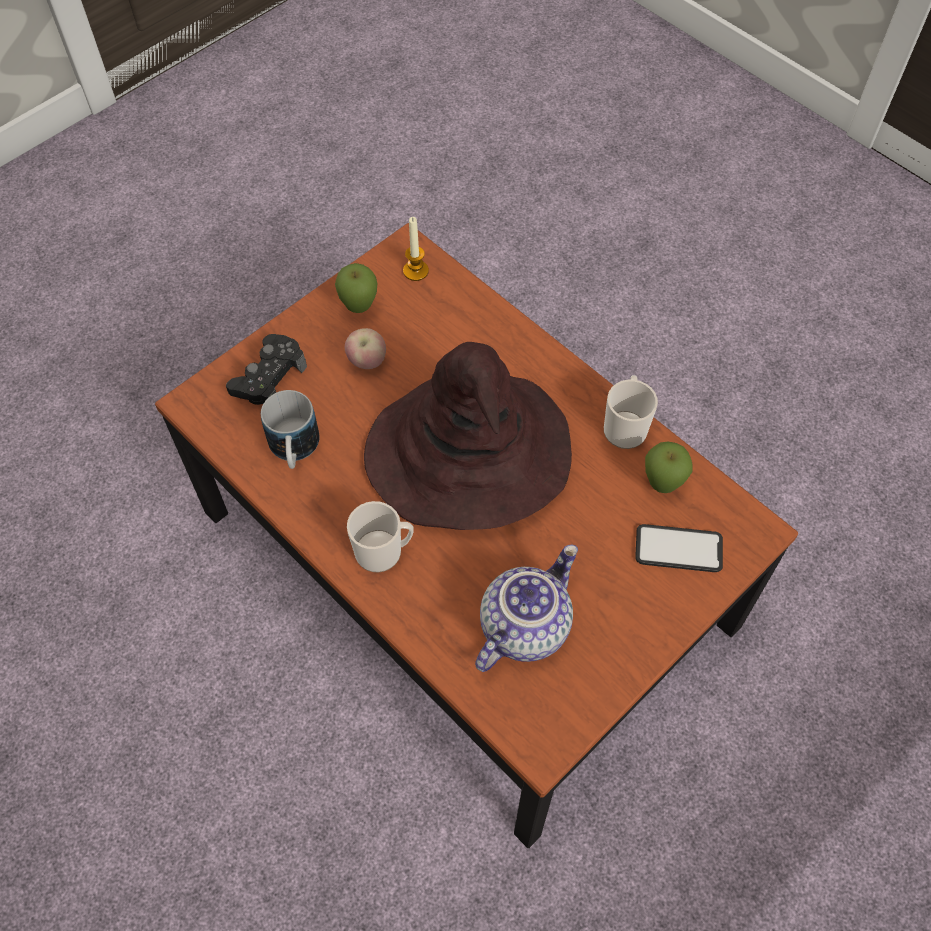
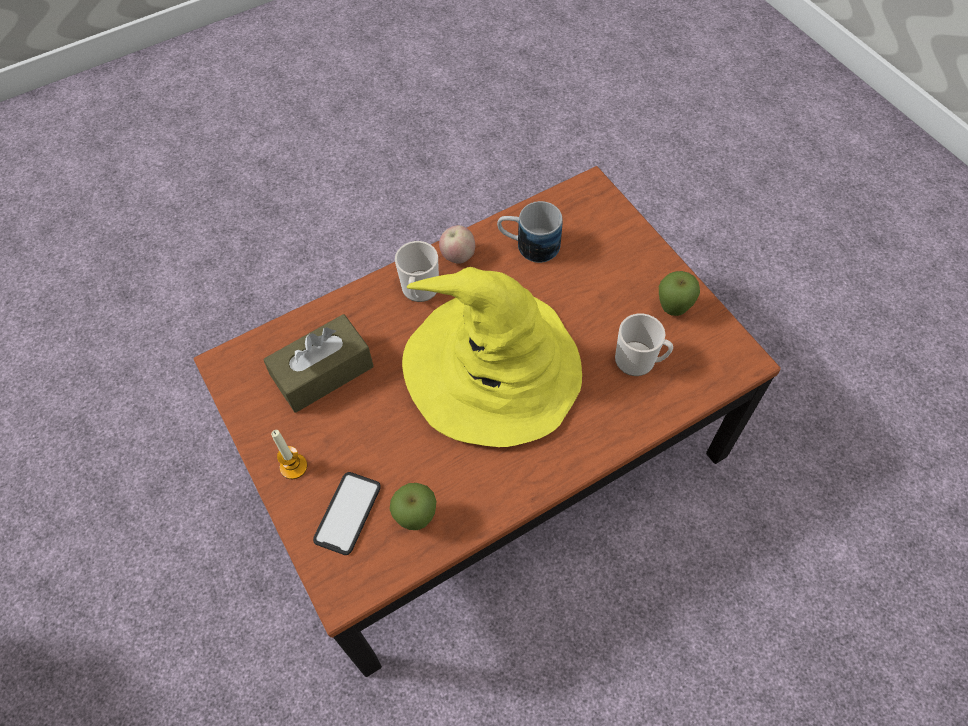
camera: 105 degrees right, 0 degrees up
(269, 377) = (606, 237): black game controller -> none
(367, 362) = (609, 307): apple -> apple (458, 256)
(415, 271) = (713, 362): candle -> candle (293, 466)
(469, 453) = (493, 367): brown hat -> yellow hat
(523, 625) = (323, 373): teapot -> brown tissue box
(625, 426) = (489, 505): mug -> mug (639, 361)

